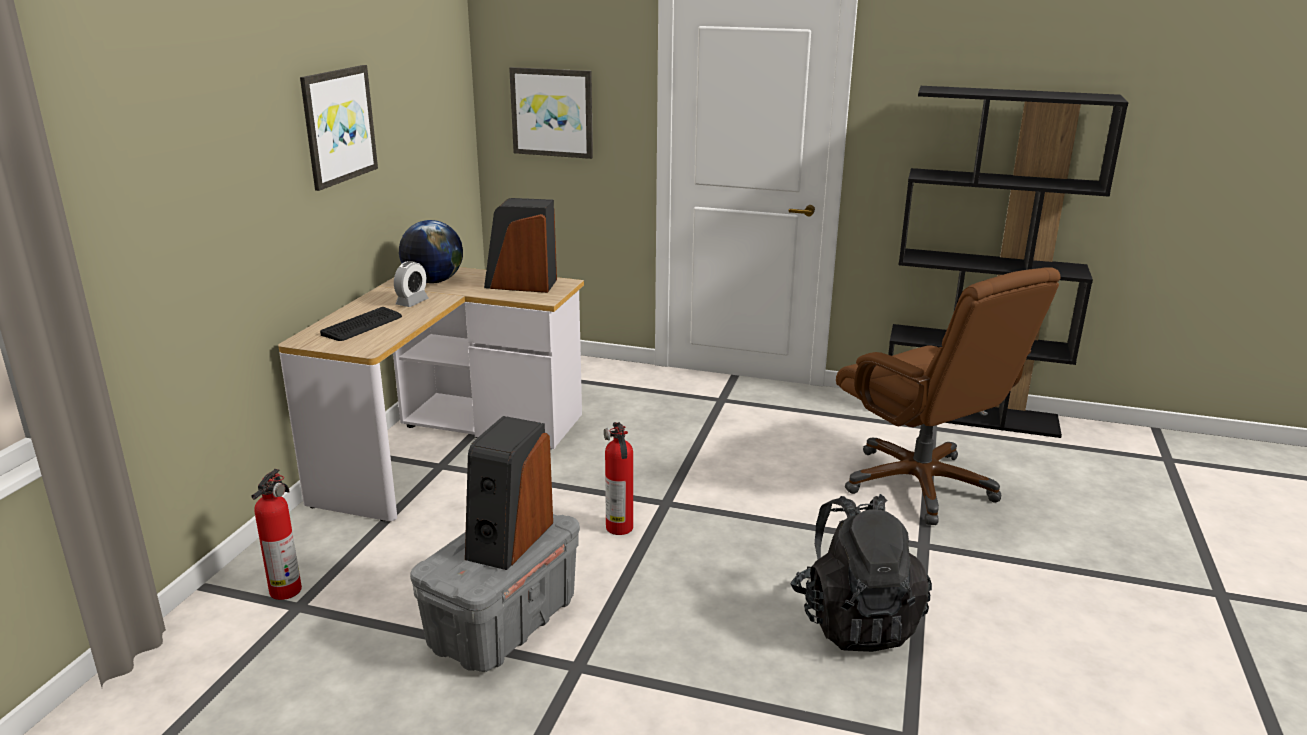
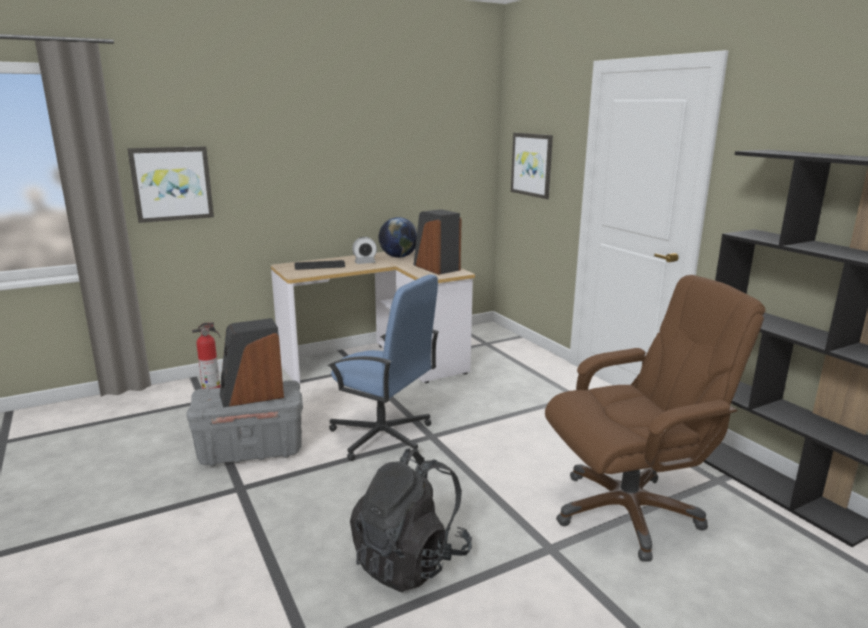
camera: 45 degrees right, 5 degrees down
(338, 125) = (348, 150): picture -> picture (172, 184)
(620, 528) = (383, 436): fire extinguisher -> blue office chair
(920, 485) = (627, 511): brown office chair -> brown office chair turned 120 degrees counterclockwise

